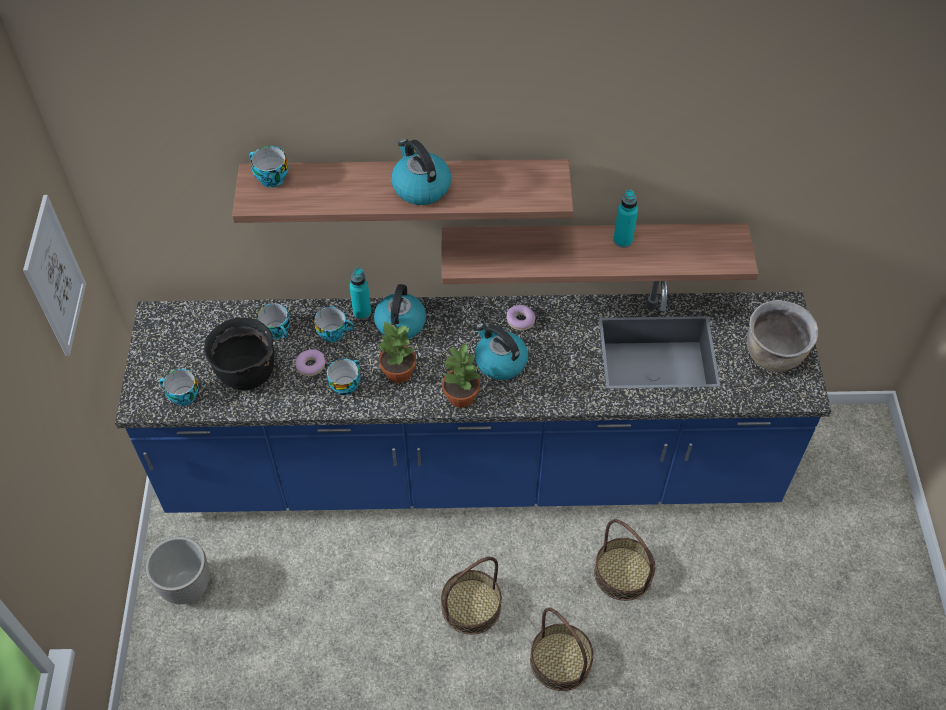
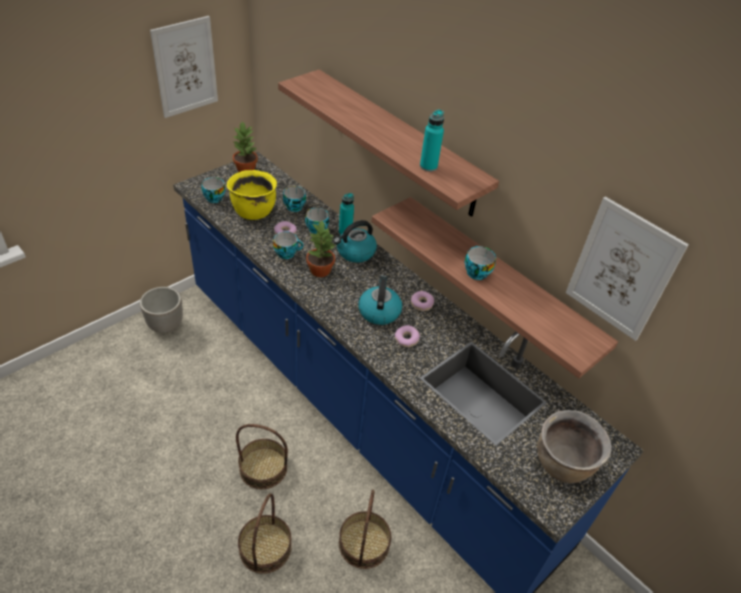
camera: 45 degrees right, 10 degrees down
(246, 373) = (253, 211): black cooking pot -> yellow cooking pot
(270, 178) = (321, 82): cup -> cup (475, 272)
(420, 187) = (388, 133): kettle -> none
(461, 395) = (333, 307): potted plant -> potted plant (246, 169)
(553, 365) = (406, 339): none -> donut
(622, 240) = (509, 281): turquoise bottle -> turquoise bottle (428, 166)
(735, 166) = (622, 270): none -> picture

